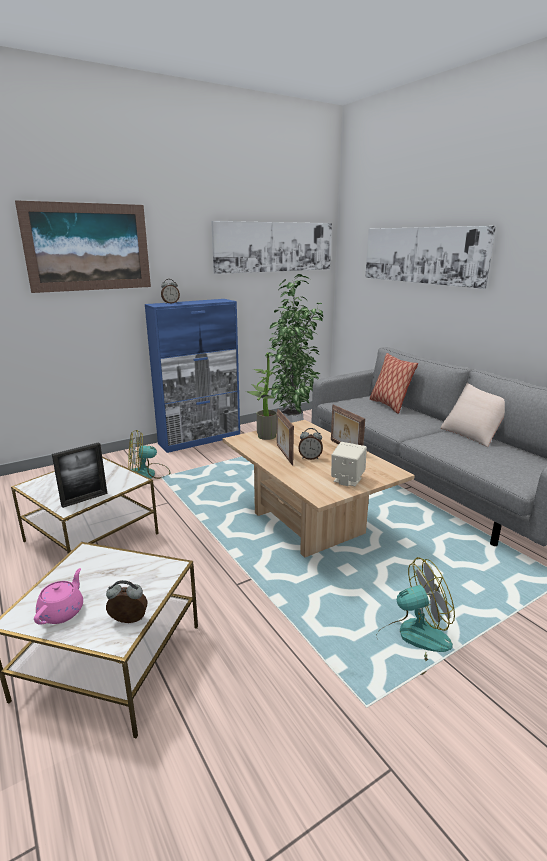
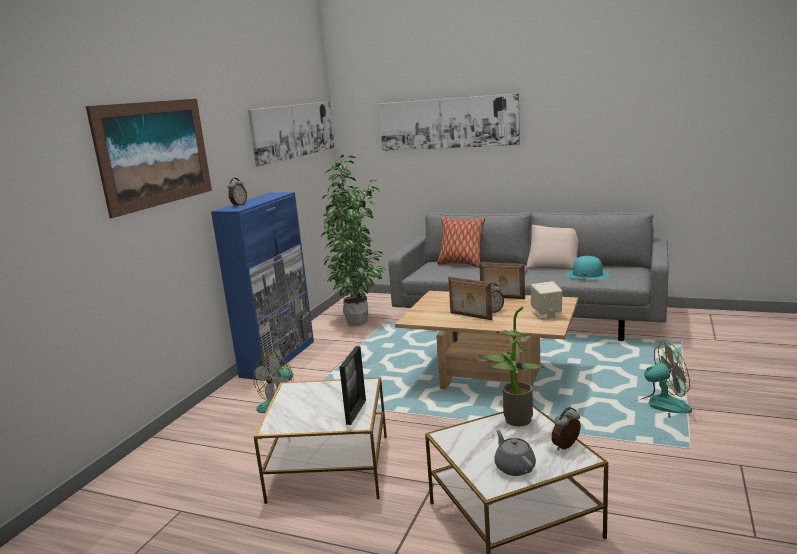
camera: 35 degrees left, 5 degrees down
(62, 611) = (514, 467): pink teapot -> grey teapot
(263, 435) = (424, 310): potted plant -> potted plant (514, 420)
(412, 639) = (659, 407): fan -> fan turned 45 degrees clockwise
(484, 456) = (587, 275): none -> turquoise hat

